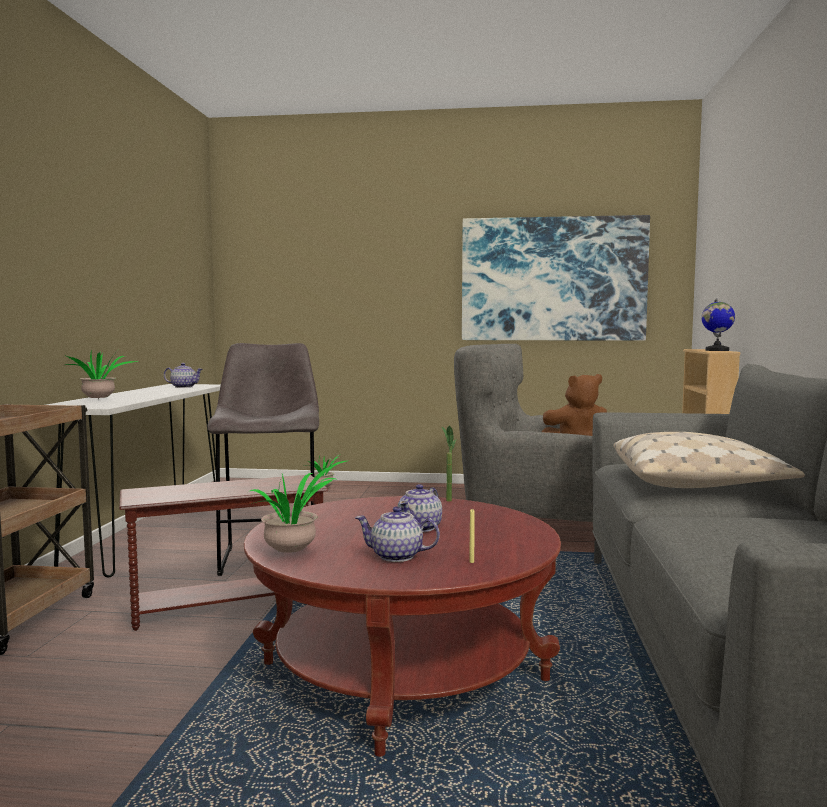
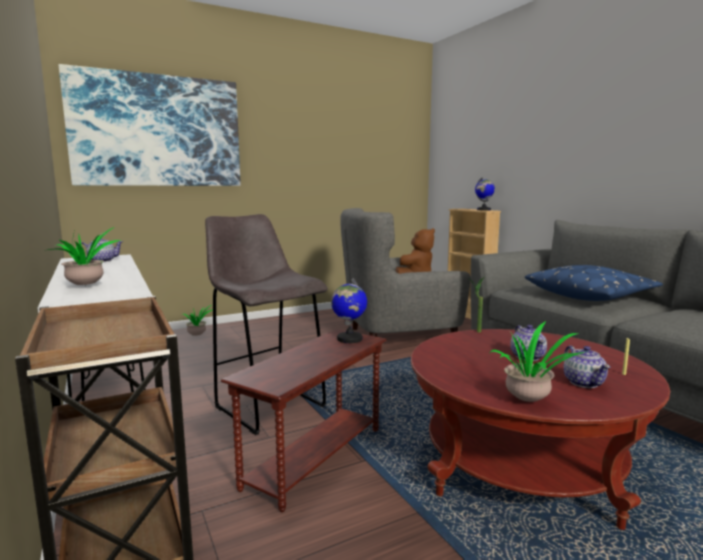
camera: 35 degrees left, 5 degrees up
(292, 482) = (349, 339): none -> globe
(397, 556) = (583, 382): teapot -> teapot turned 75 degrees counterclockwise
(553, 279) = (351, 159): picture -> picture (158, 131)
(699, 483) = (590, 295): beige pillow -> blue pillow

